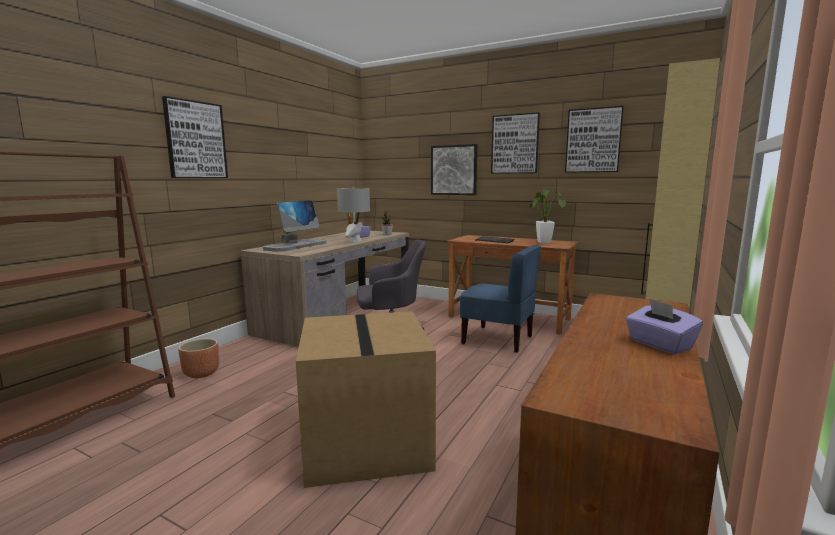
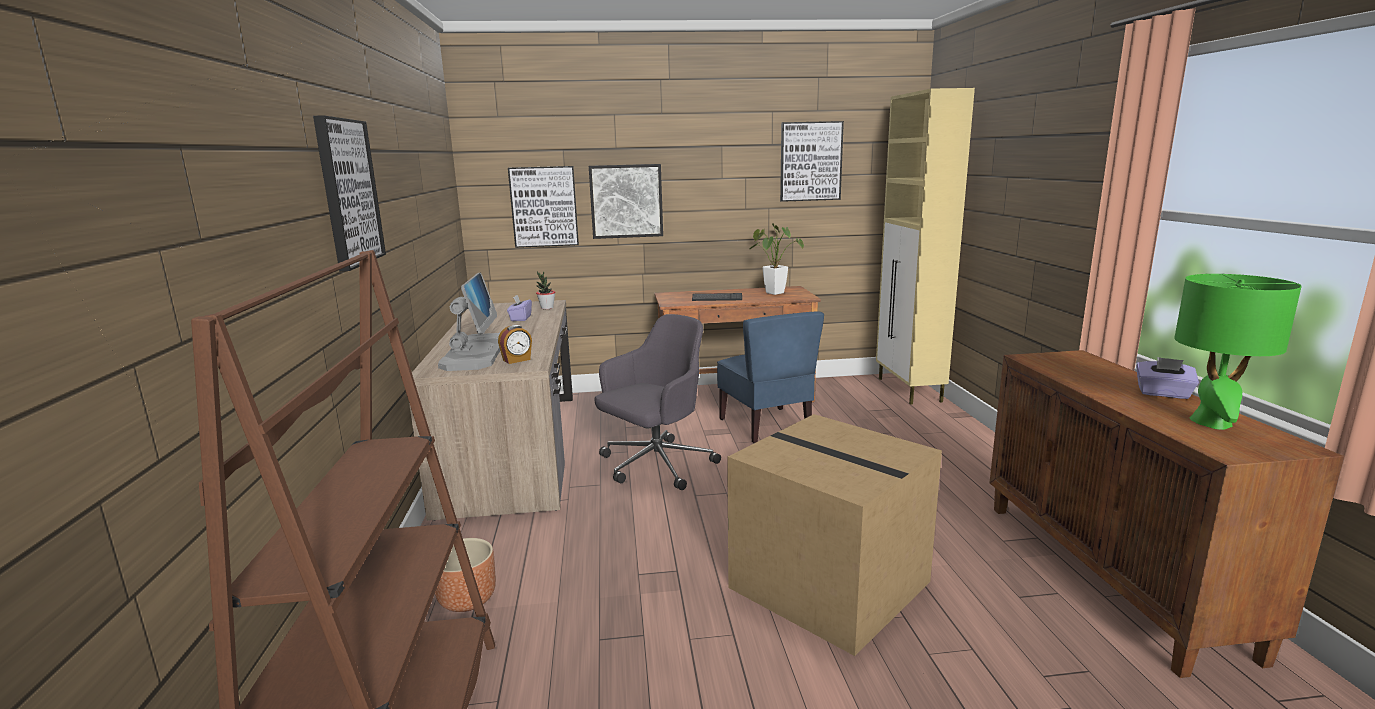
camera: 35 degrees left, 5 degrees up
(301, 251) = (517, 360): none -> alarm clock
(355, 241) = (537, 328): grey table lamp -> none
(498, 339) = (766, 426): blue chair -> blue chair turned 75 degrees clockwise
(515, 144) = (714, 164): picture -> picture (544, 206)
(633, 375) = (1211, 422): none -> green table lamp

